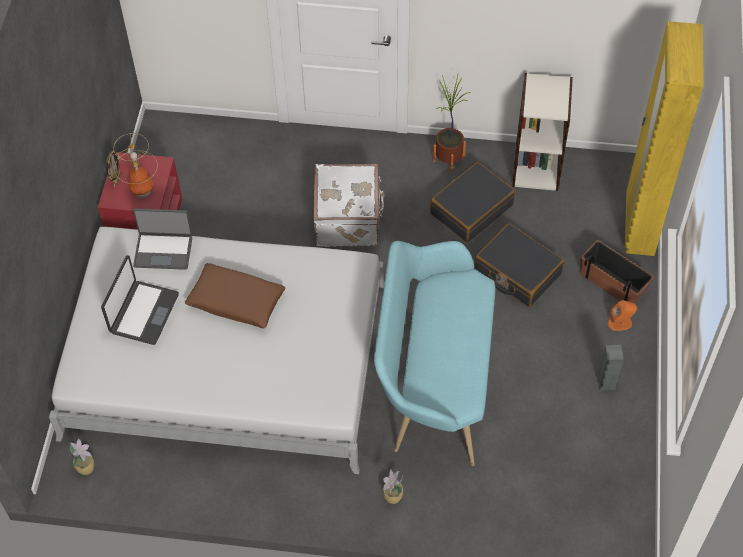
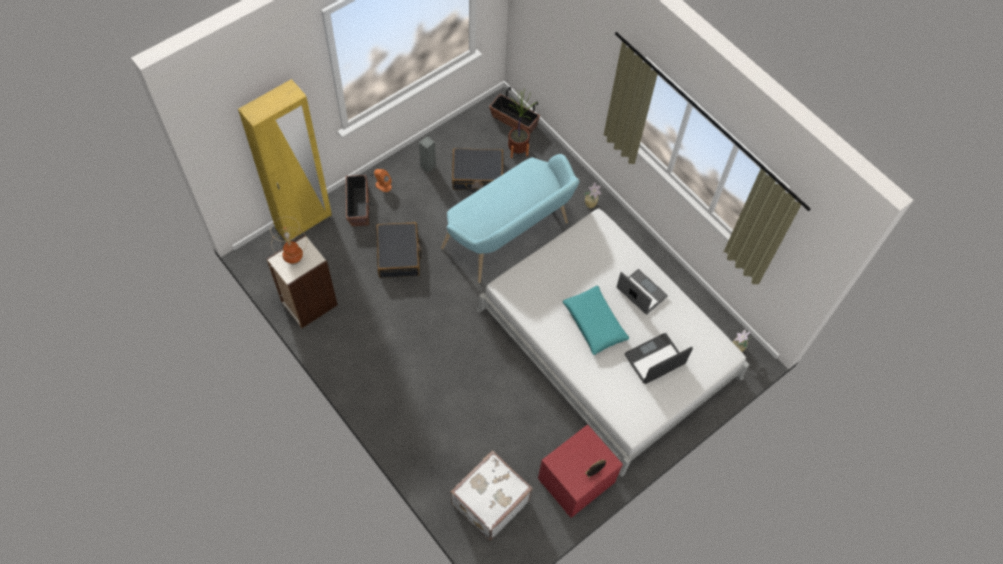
camera: 140 degrees left, 5 degrees up
(142, 191) = (584, 450): table lamp -> table lamp (293, 259)
(163, 250) = (609, 391): laptop -> laptop (640, 293)
(236, 301) = (594, 323): brown pillow -> turquoise pillow
(349, 219) = (452, 369): white suitcase -> white suitcase (489, 501)
(448, 159) = (350, 355): potted plant -> potted plant (518, 150)
(471, 209) = (376, 312): black suitcase -> black suitcase (477, 175)
(587, 524) = (514, 121): none -> planter

